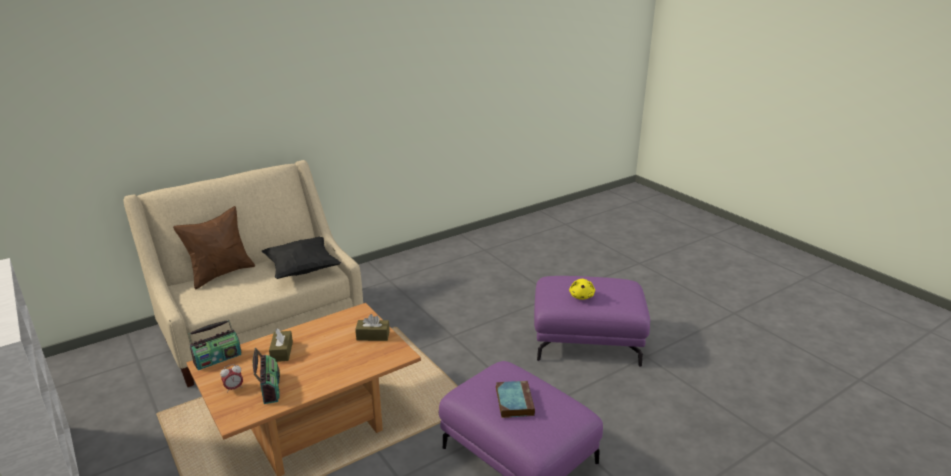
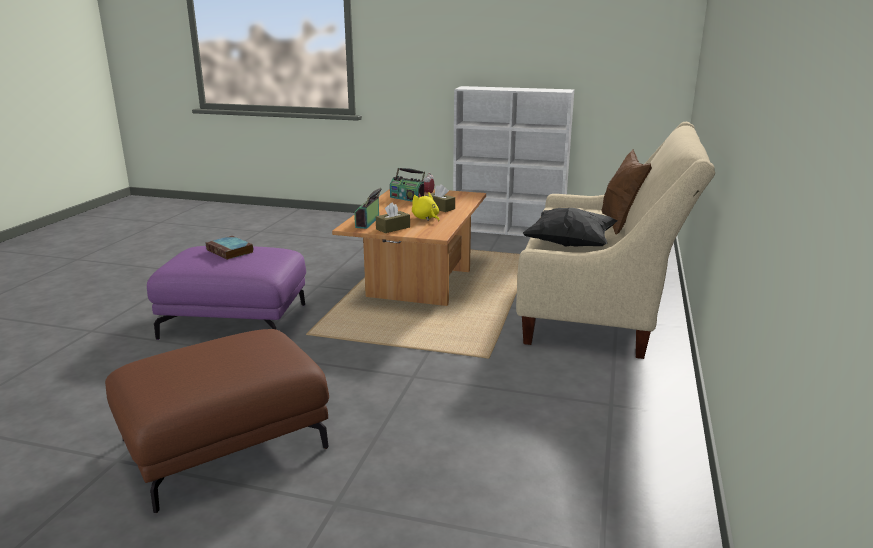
camera: 140 degrees right, 5 degrees down
(217, 358) = (472, 197): radio -> radio (368, 222)
(581, 296) = (223, 345): yellow plush toy -> yellow plush toy (426, 218)
(587, 339) = (225, 447): purple ottoman -> brown ottoman

